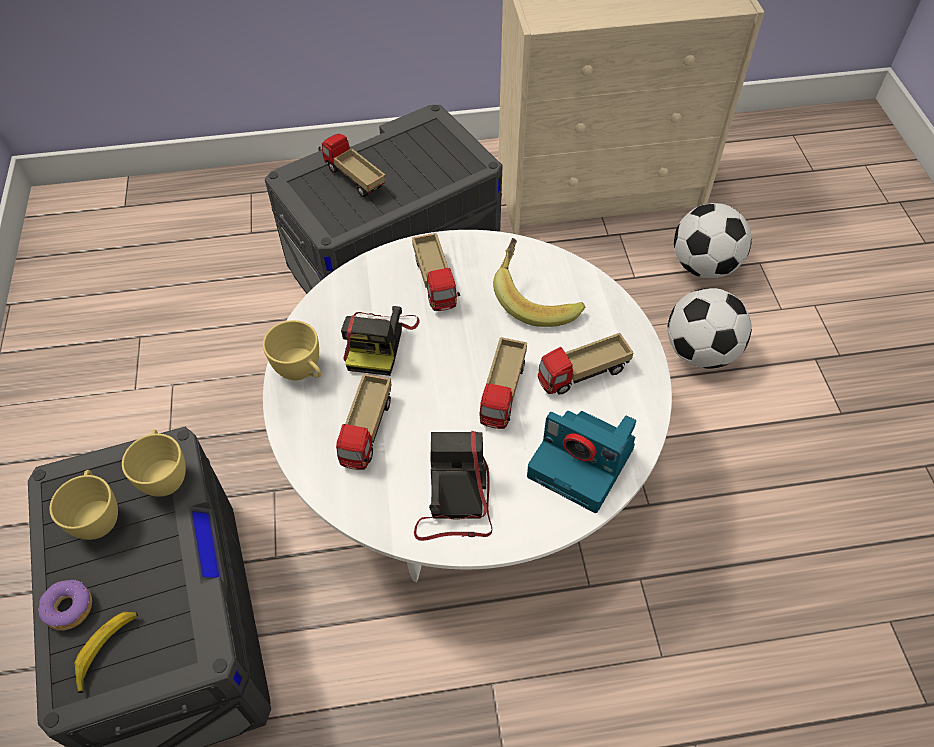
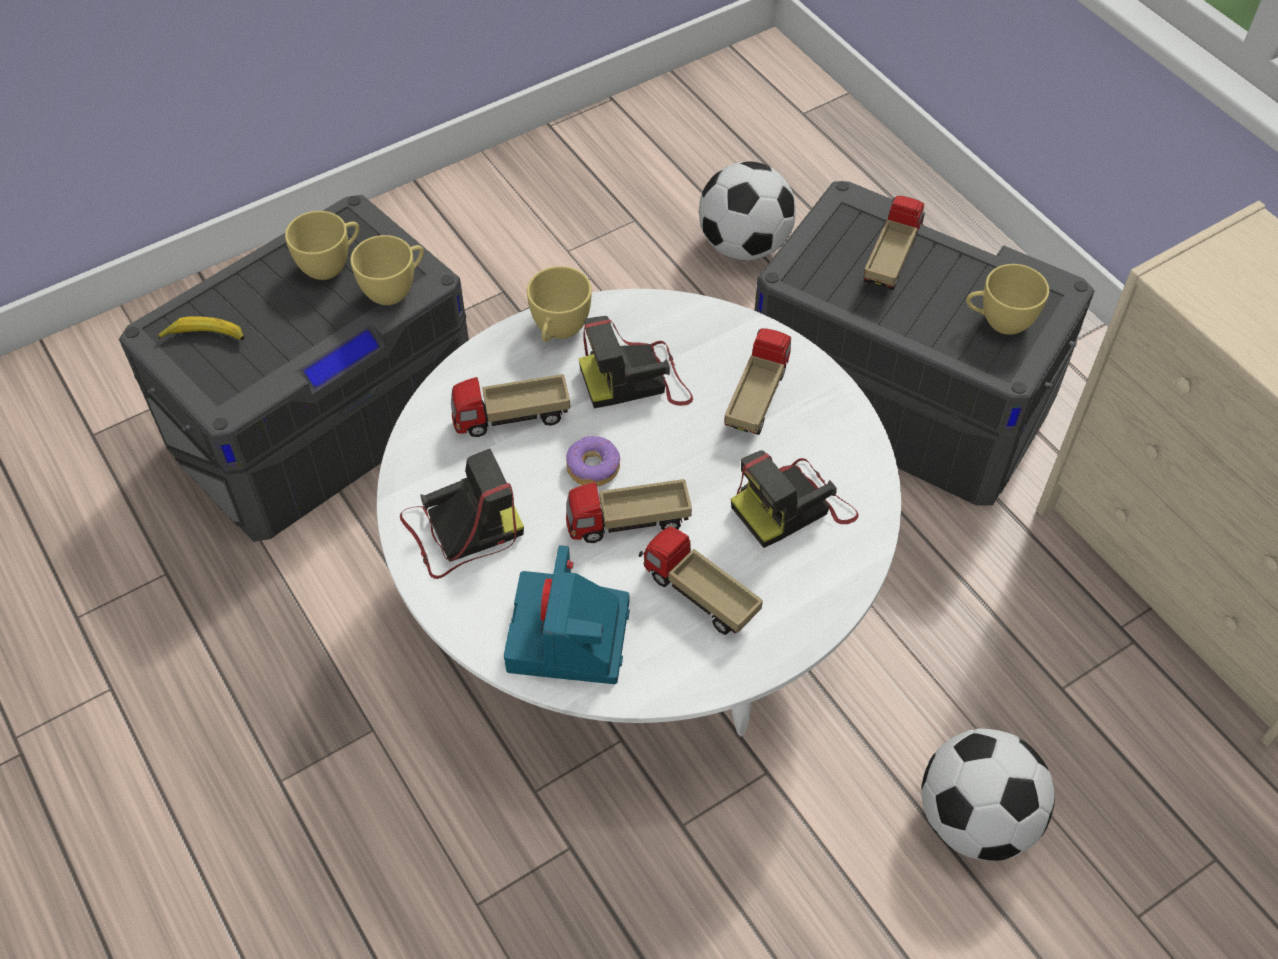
camera: 65 degrees right, 0 degrees up
(68, 608) = (233, 290): donut -> donut (593, 467)
(436, 282) = (756, 398): toy truck -> toy truck turned 150 degrees clockwise
(437, 153) = (998, 322): none -> yellow cup
(535, 298) = (793, 506): banana -> camera
(704, 266) = (1150, 777): football -> football (744, 245)

